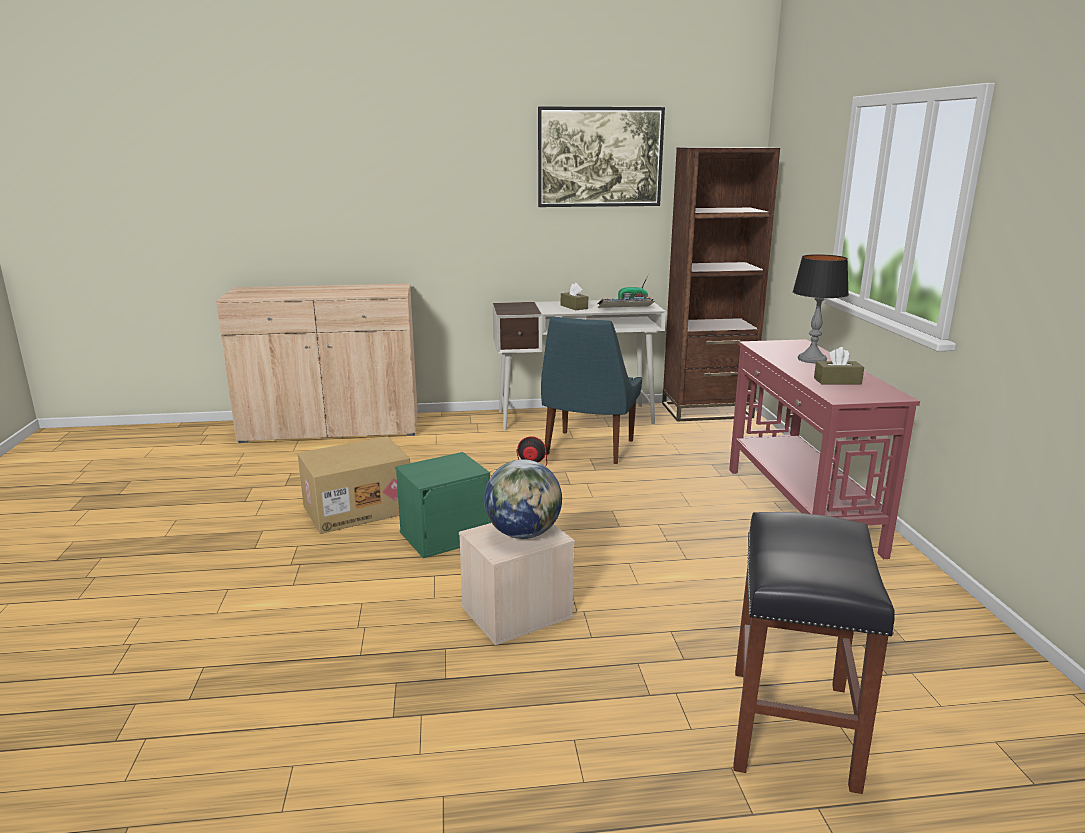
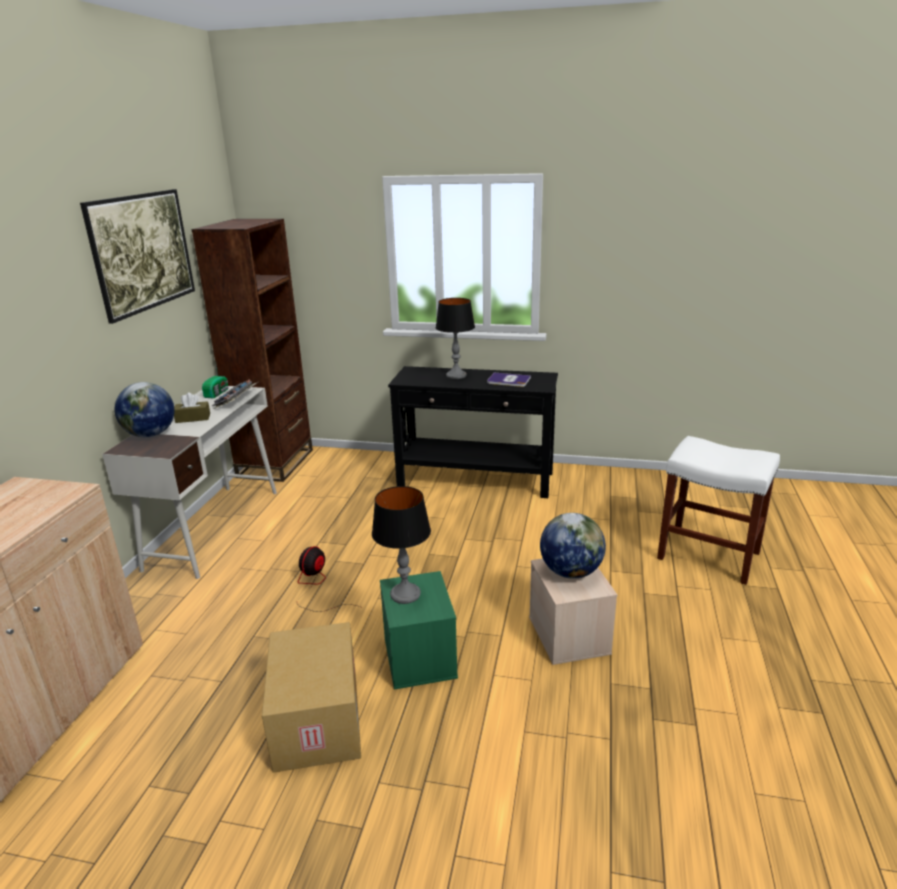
camera: 70 degrees left, 5 degrees up
(444, 464) = (405, 594): none -> table lamp
(532, 304) = (150, 435): none -> globe
(588, 449) = (298, 538): blue chair -> none
(790, 724) = (707, 555): black stool -> white stool
(799, 509) = (476, 480): red console table -> black console table
(837, 381) = (508, 380): brown tissue box -> book

